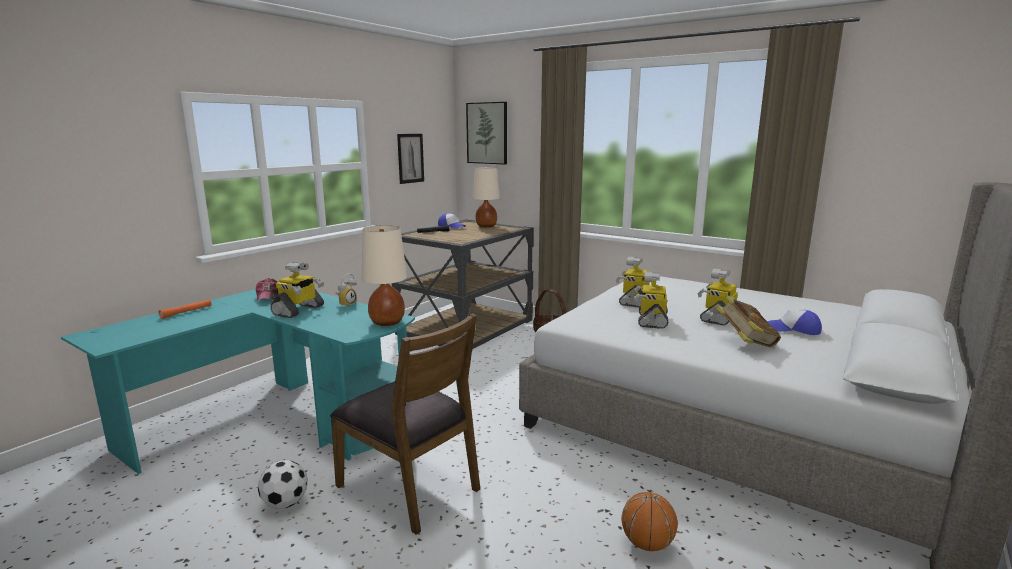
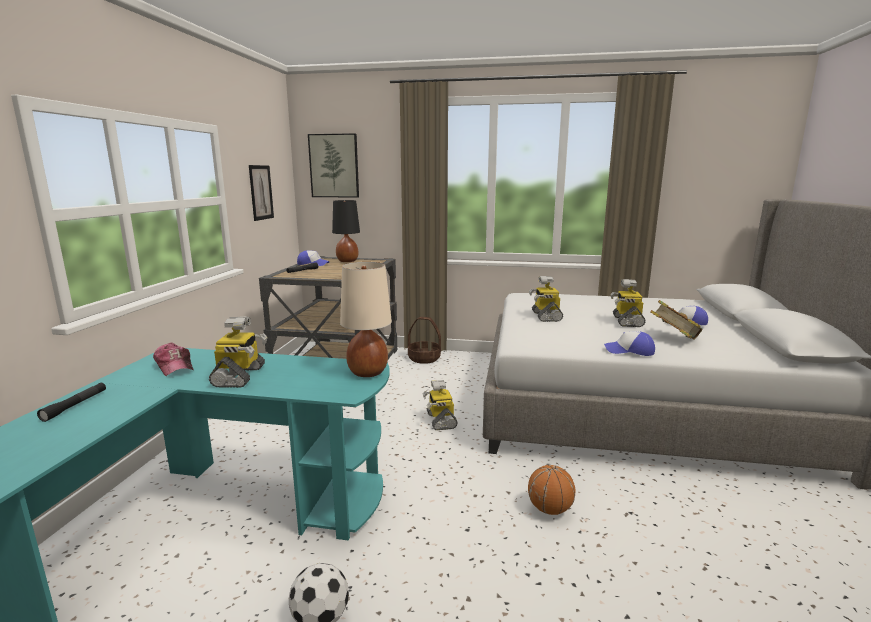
camera: 25 degrees left, 0 degrees up
(186, 312) = (75, 405): orange flashlight -> black flashlight
(346, 304) = (290, 360): alarm clock -> none
(410, 486) = (442, 548): brown chair -> none
(486, 226) = (347, 261): beige table lamp -> black table lamp
(647, 543) = (688, 532): basketball -> basketball (549, 509)
(651, 320) = (583, 331): toy robot -> toy robot (440, 420)
(669, 346) = (629, 351): none -> cap

